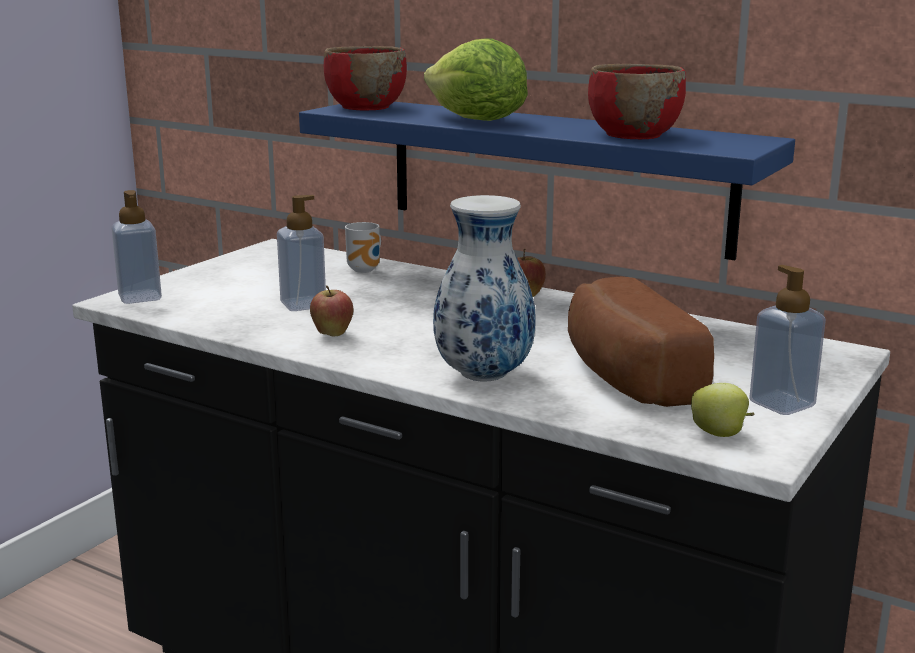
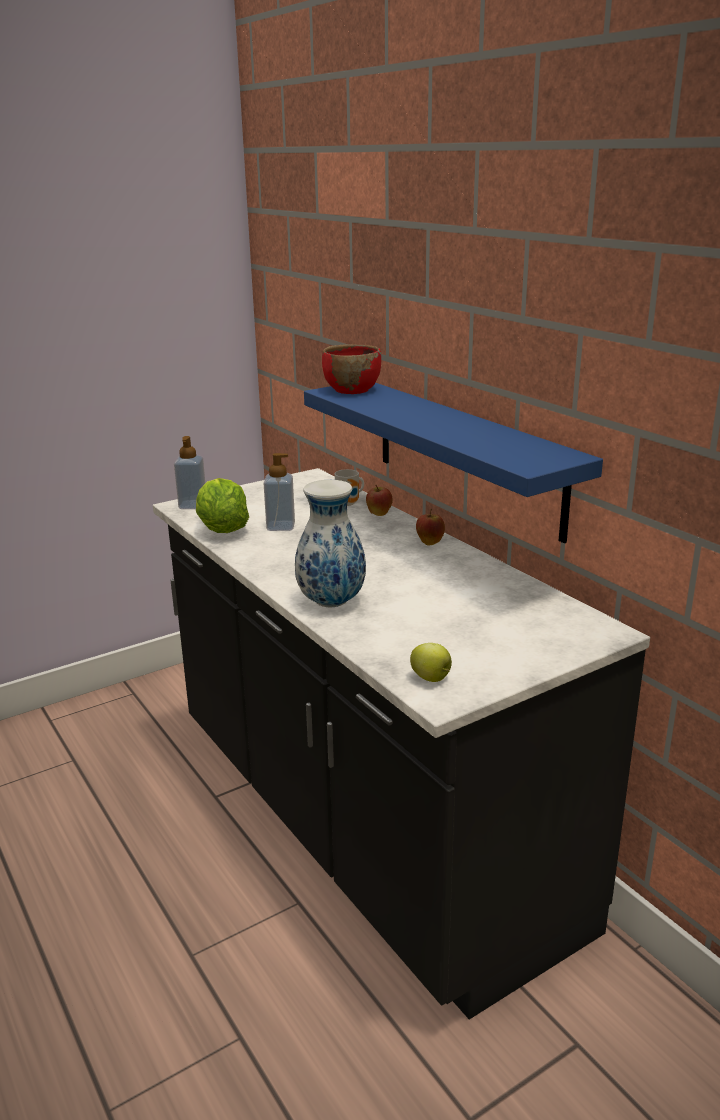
camera: 25 degrees right, 5 degrees up
(332, 335) = (273, 553): apple -> apple (379, 515)
(476, 121) = (400, 413): lettuce -> lettuce (222, 529)
(624, 378) = (420, 621): bread -> none
(633, 135) = (484, 441): red bowl -> none
(782, 404) = (504, 665): soap dispenser -> none

